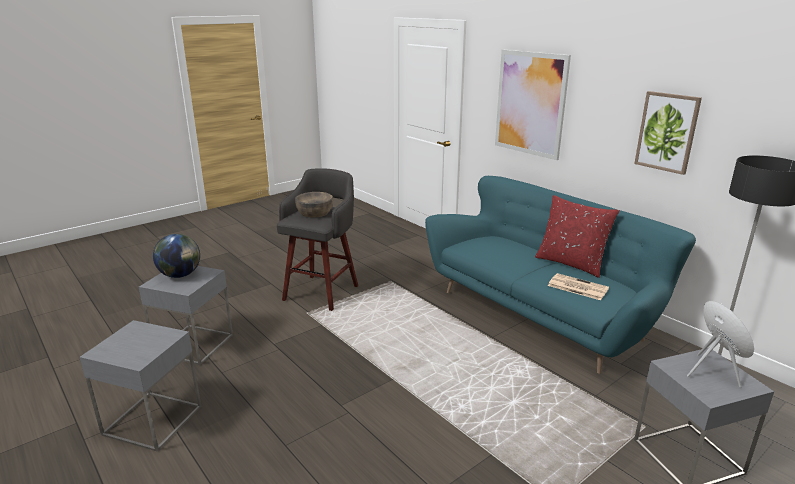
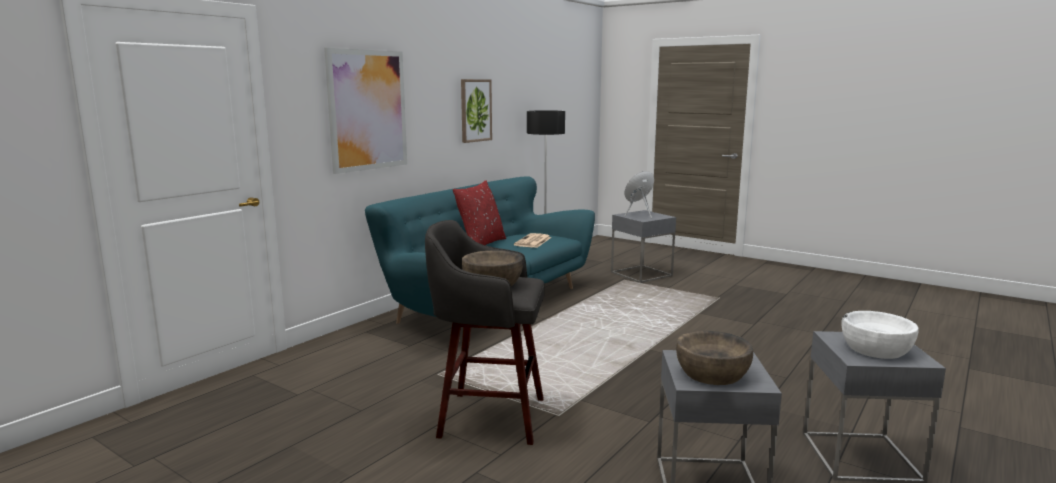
camera: 105 degrees left, 10 degrees down
(134, 342) = (875, 349): none -> white bowl
(180, 275) = (712, 373): globe -> brown bowl

